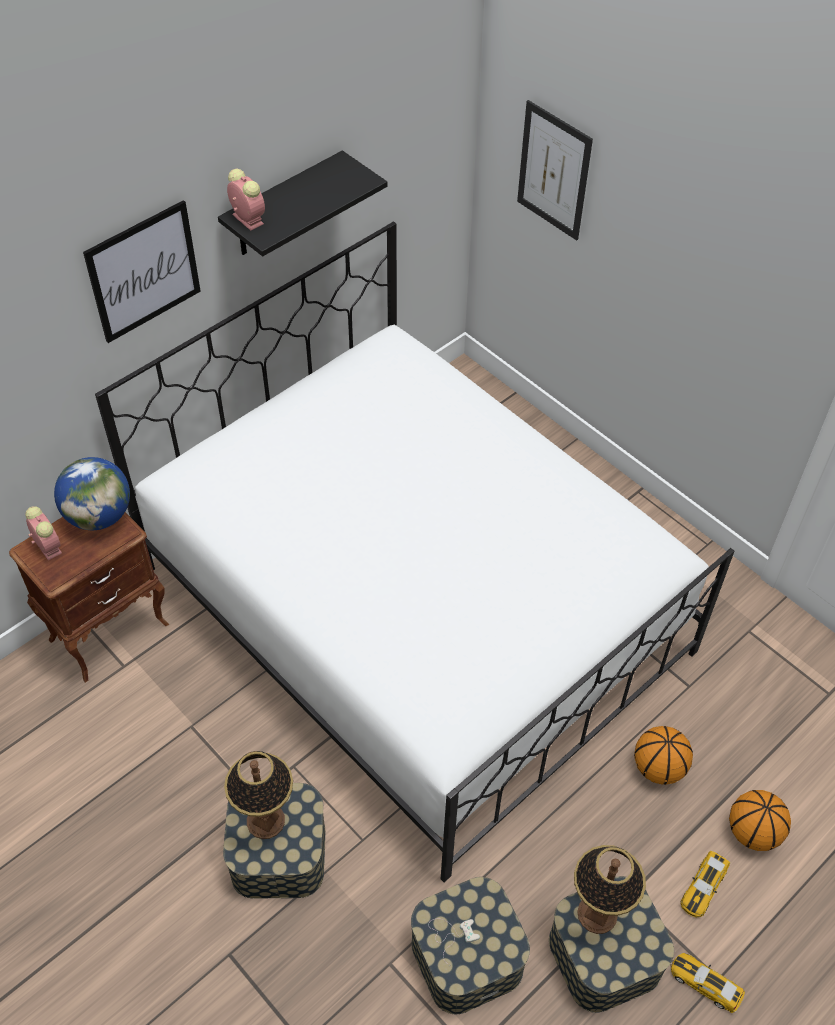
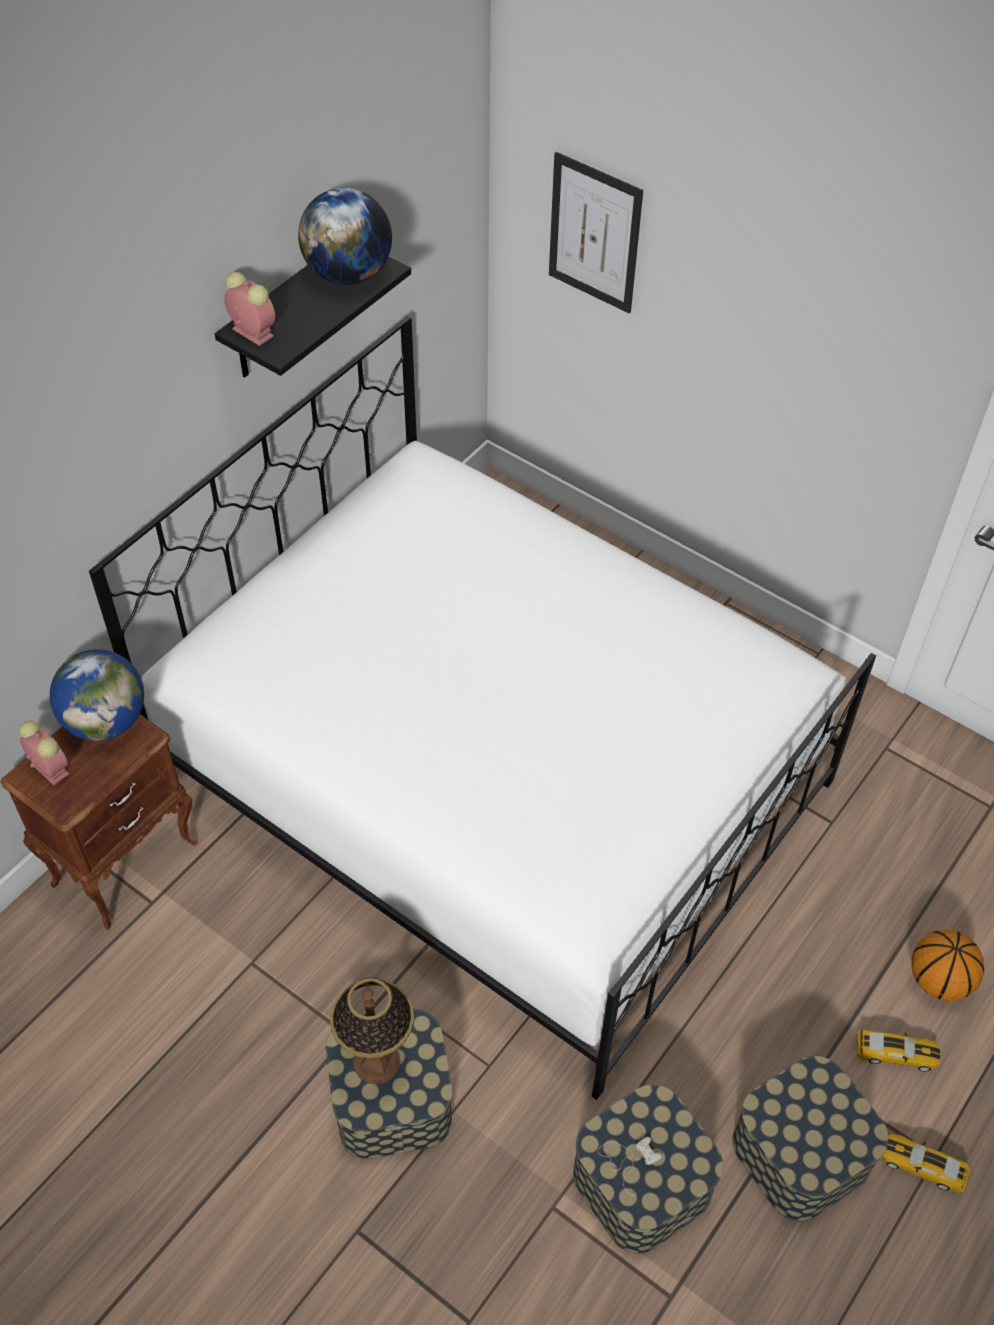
camera: 10 degrees left, 0 degrees up
(144, 272) = (135, 412): picture -> none
(335, 181) = (348, 274): none -> globe
(597, 913) = (791, 1104): table lamp -> none
(659, 768) = (817, 924): basketball -> none
(703, 887) = (896, 1053): toy car -> toy car turned 105 degrees counterclockwise

